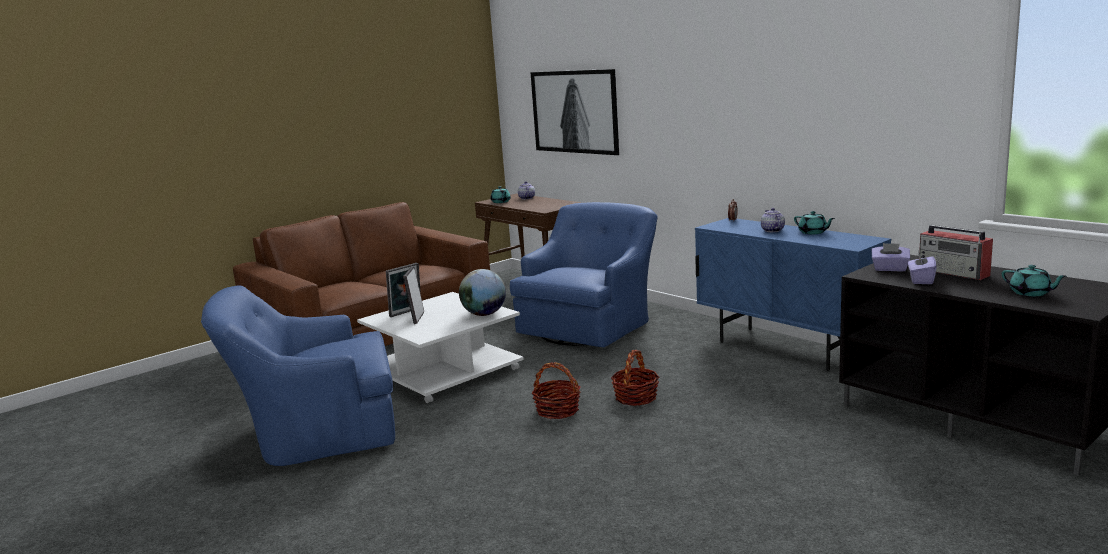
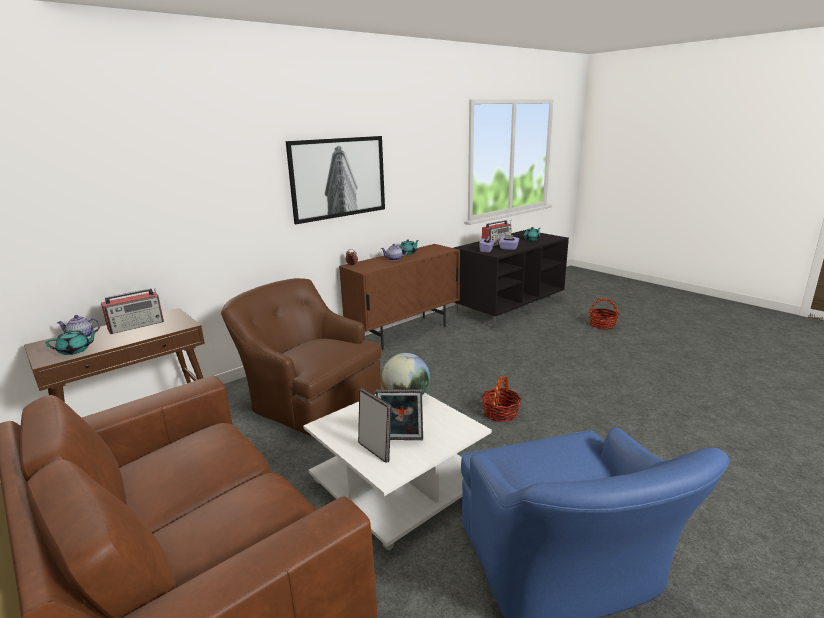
camera: 90 degrees left, 5 degrees up
(545, 203) = (137, 325): none -> radio
(575, 111) = (134, 209): picture -> picture (338, 178)
(590, 326) = (309, 399): blue armchair -> brown armchair
(635, 397) = (478, 382): basket -> basket (602, 325)
(786, 348) = (404, 333): blue cabinet -> brown cabinet

